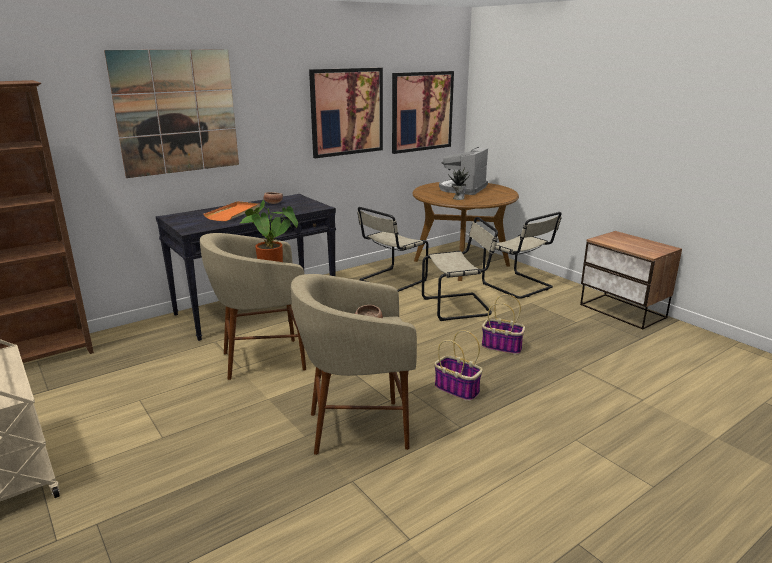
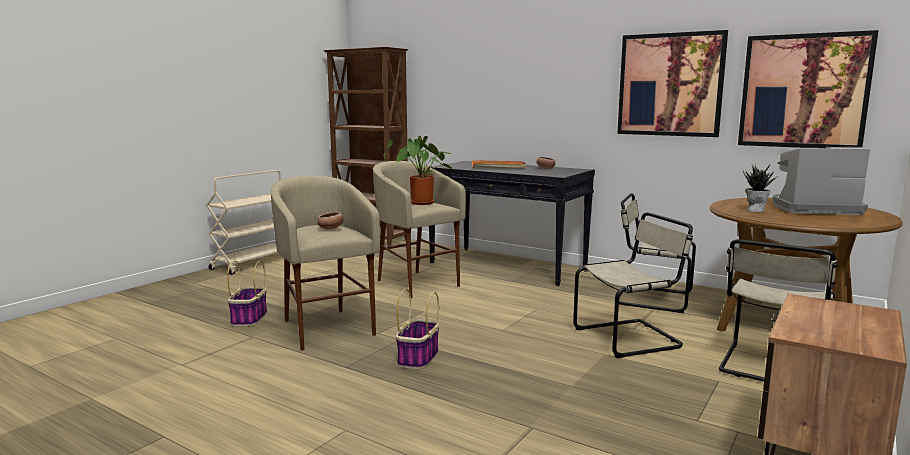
camera: 70 degrees right, 10 degrees down
(177, 112) = (493, 76): picture -> none
(459, 307) = (630, 338): beige chair -> beige chair turned 75 degrees counterclockwise
(502, 347) = (544, 372): basket -> basket (249, 319)

